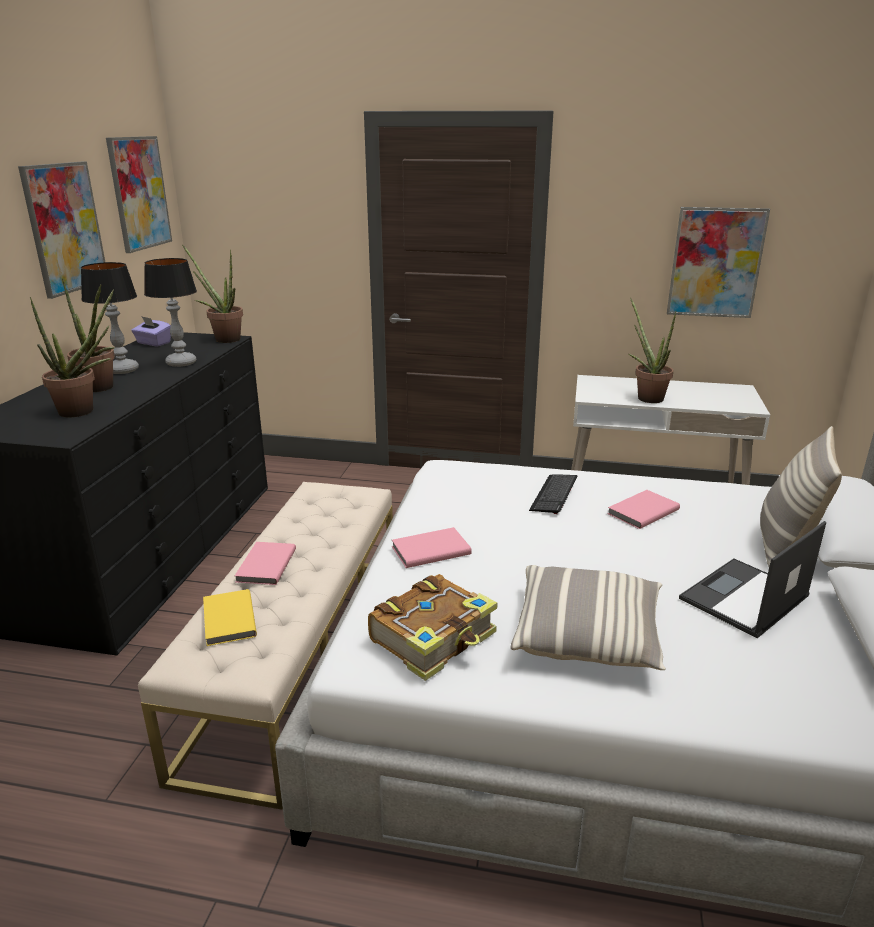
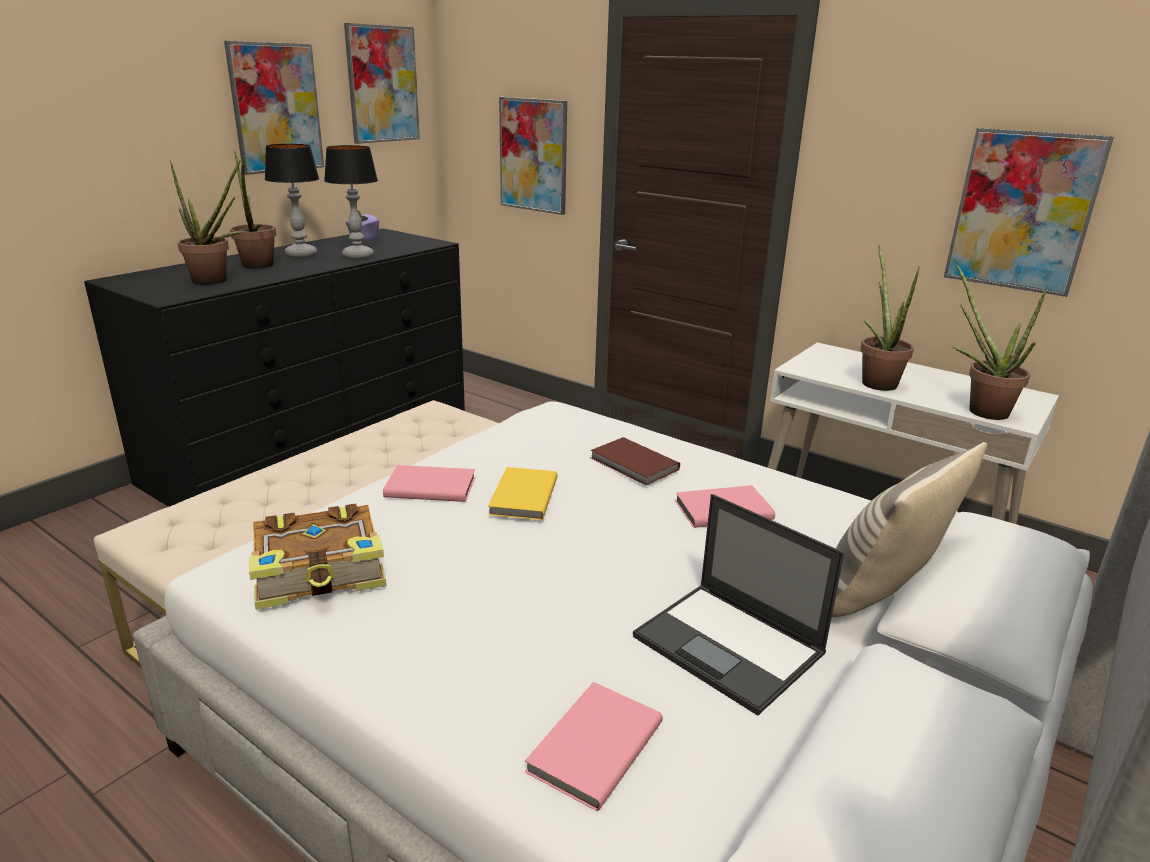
camera: 25 degrees right, 0 degrees up
(223, 339) = (429, 242): potted plant -> potted plant (980, 409)
(227, 620) = (215, 506): yellow book -> yellow book (521, 496)
(264, 566) = (303, 467): pink book -> pink book (591, 747)
(295, 248) = (533, 155): none -> picture
(554, 495) = (633, 465): keyboard -> brown book
(587, 635) = (479, 623): pillow -> none
(743, 598) = (730, 646): laptop -> laptop turned 120 degrees counterclockwise

